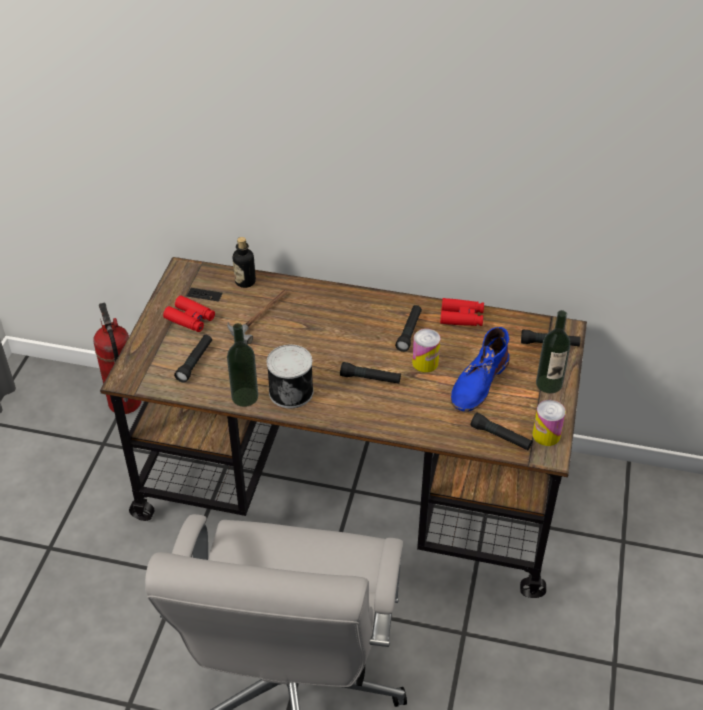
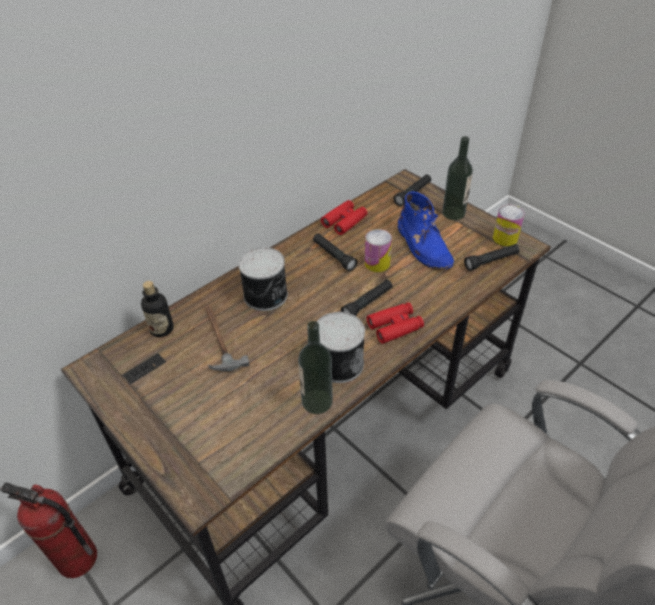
camera: 55 degrees left, 0 degrees up
(190, 319) = (167, 395): red binoculars -> red binoculars (395, 327)
(195, 362) = (233, 420): black flashlight -> none
(326, 316) = (266, 295): none -> can

